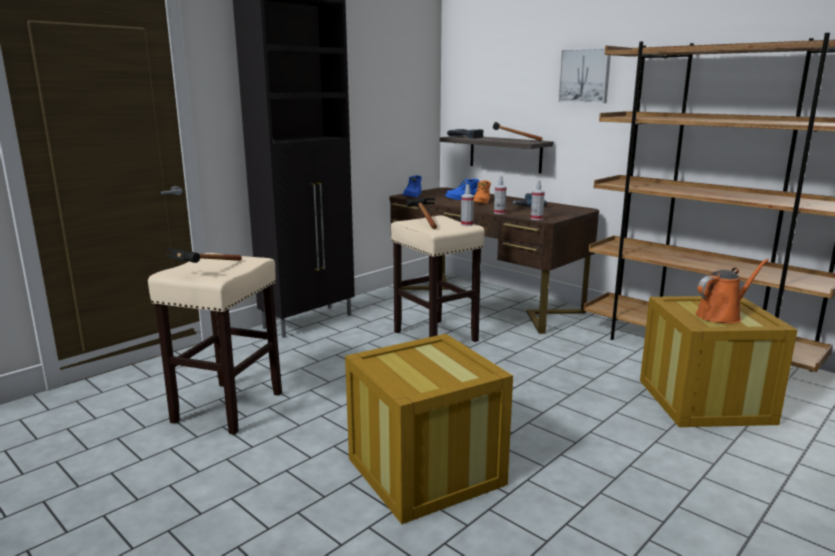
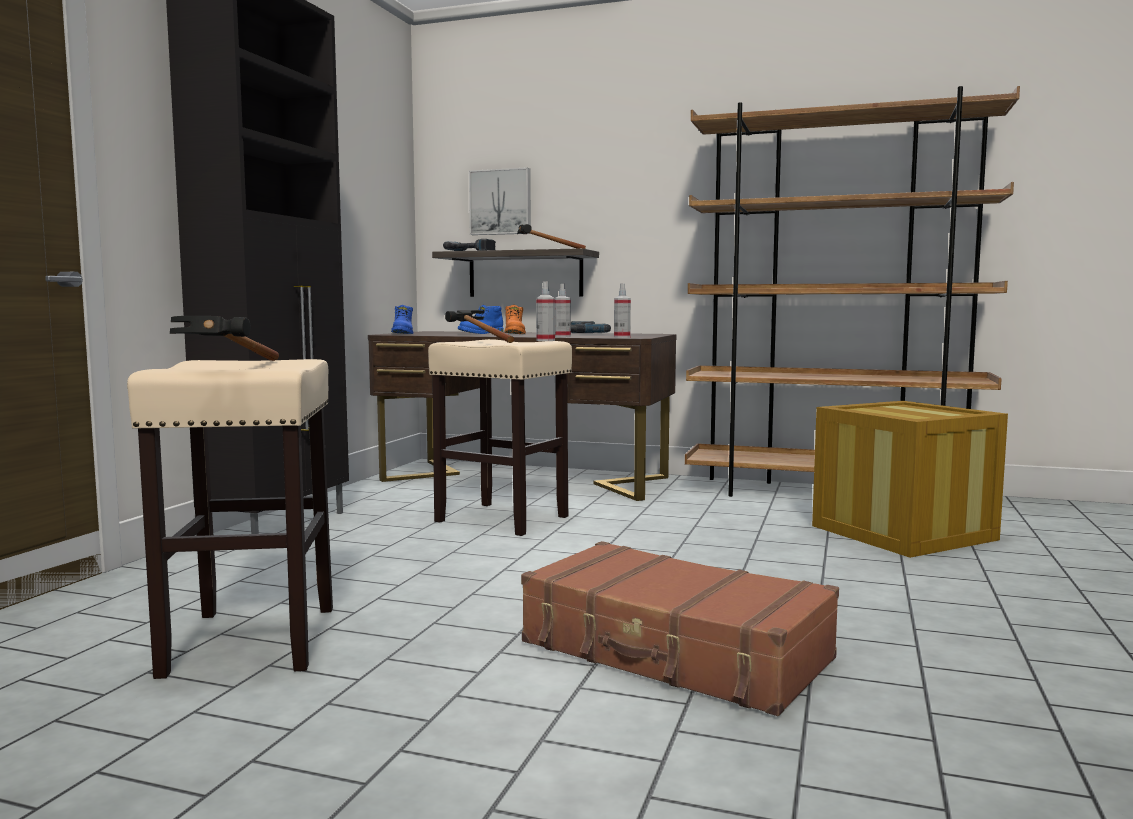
camera: 25 degrees left, 10 degrees down
(425, 471) = (674, 652): crate -> brown suitcase
(585, 76) = (638, 163): picture -> picture (501, 202)
(721, 315) = (916, 413): orange watering can -> none

